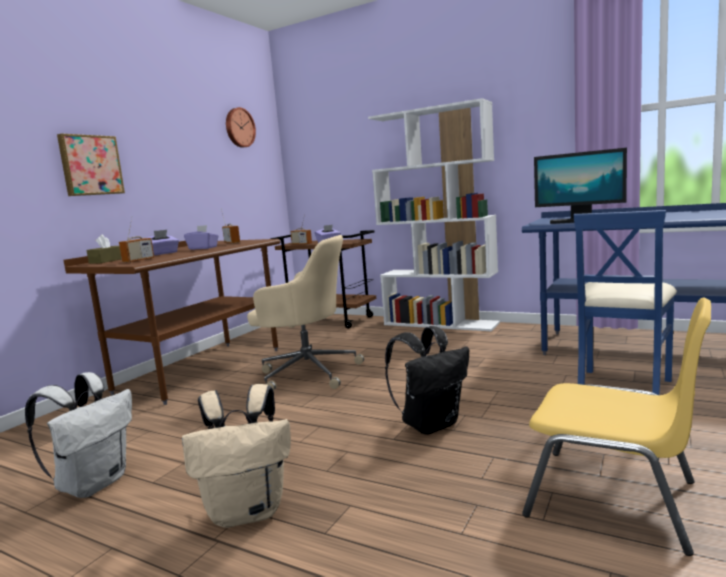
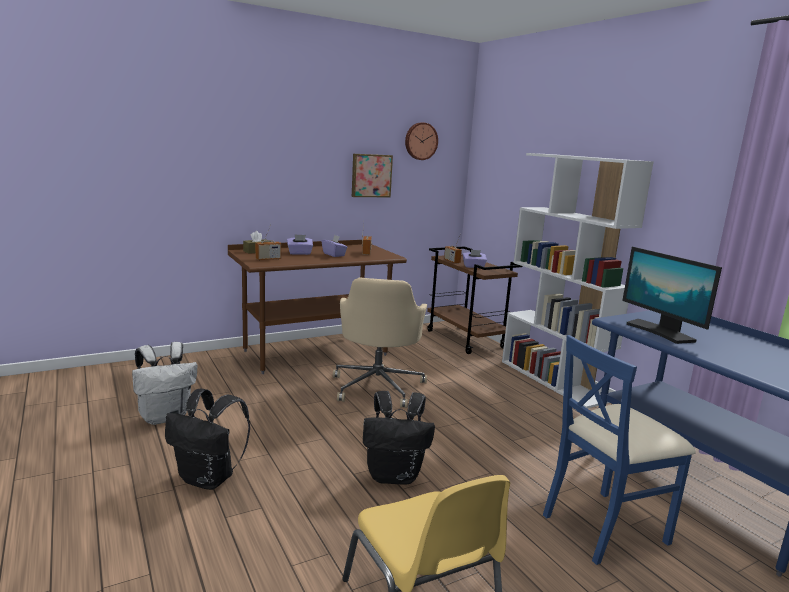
camera: 30 degrees right, 5 degrees up
(90, 165) = (264, 173): picture -> picture (371, 175)
(248, 511) = (209, 479): beige backpack -> black backpack
(307, 372) = (378, 386): beige office chair -> beige office chair turned 45 degrees clockwise

